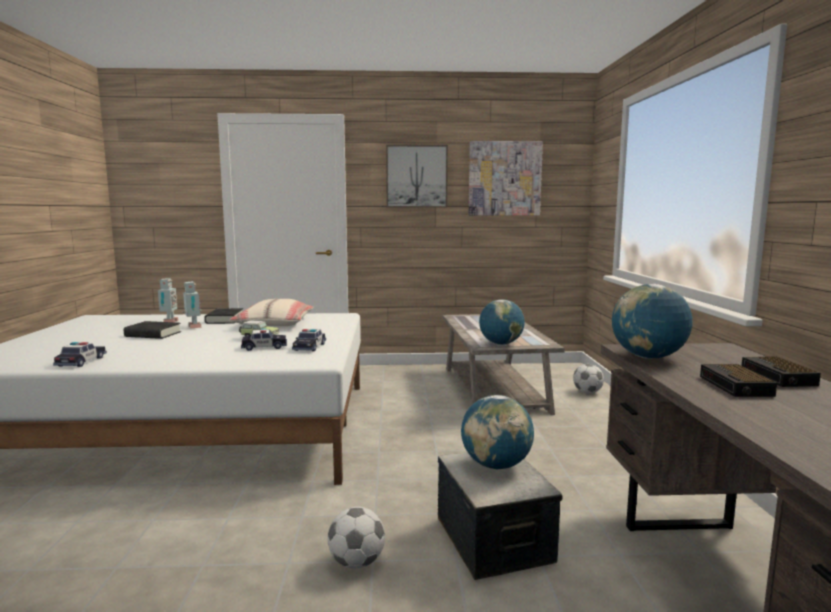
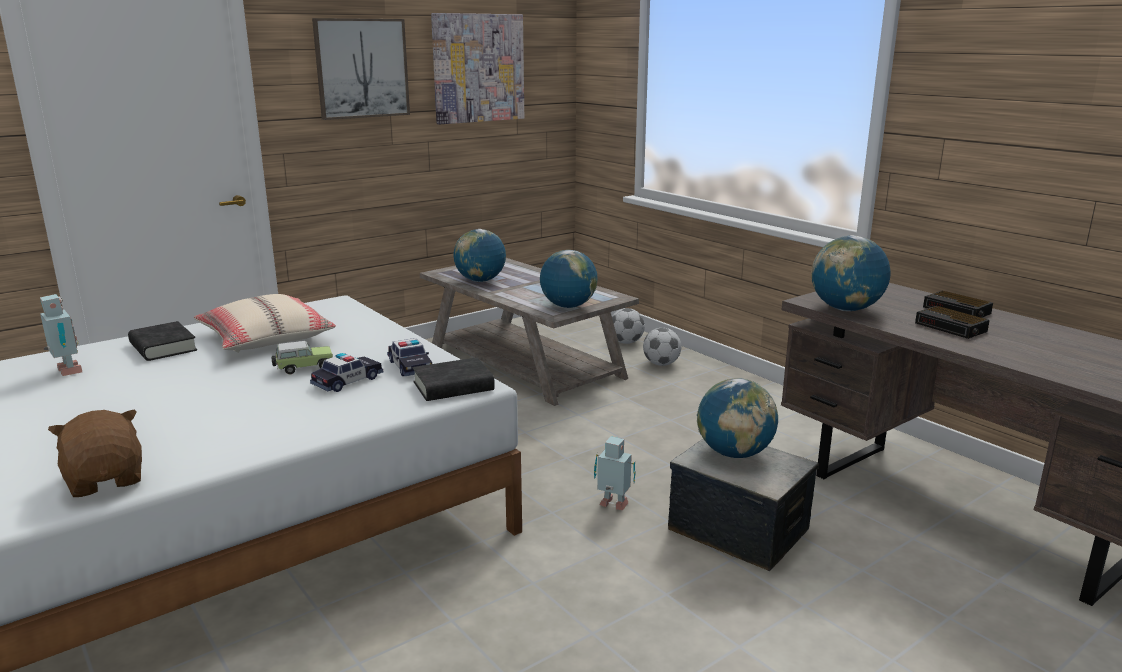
camera: 35 degrees left, 10 degrees up
(81, 361) = (106, 480): toy car -> brown plush toy
(153, 334) = (102, 401): black book -> black book (453, 386)
(193, 327) = (142, 372): toy robot -> toy robot (614, 506)
(357, 562) = (655, 602): football -> football (661, 364)
(470, 323) = (480, 281): none -> globe

